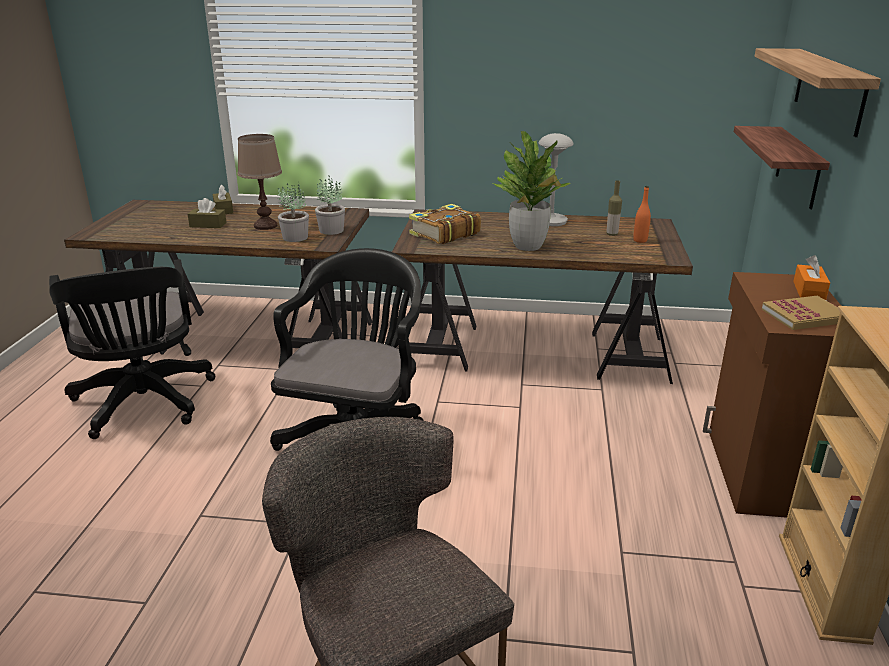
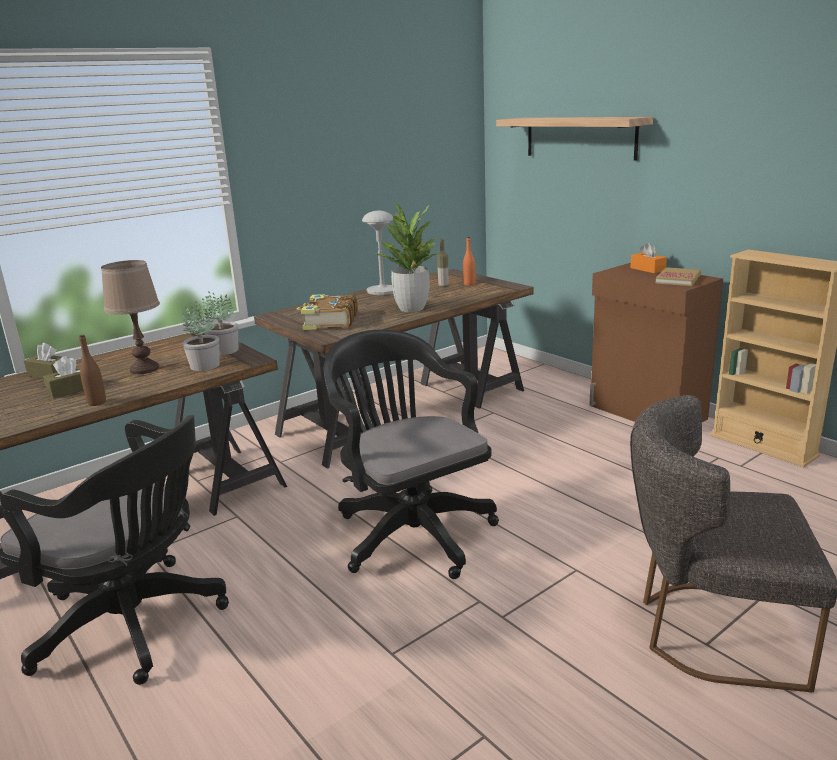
camera: 45 degrees left, 5 degrees down
(196, 239) = (97, 402): none -> brown bottle
(798, 167) = (555, 200): shelf -> none

